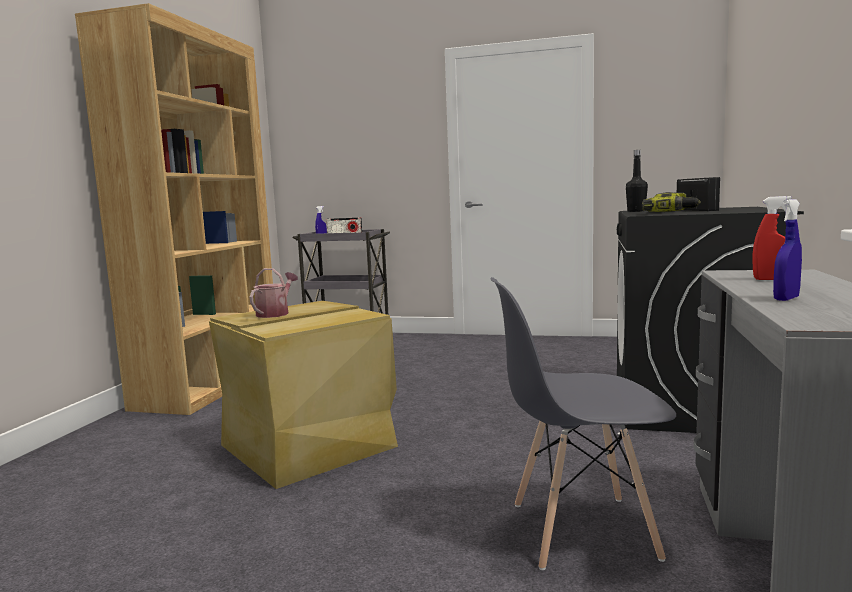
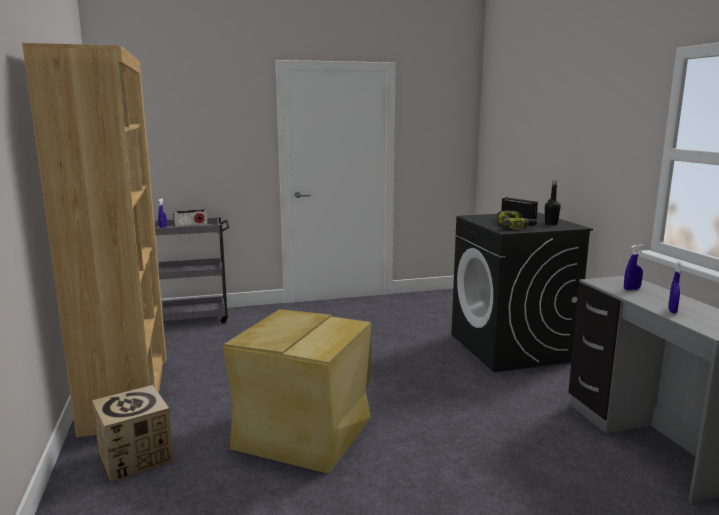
camera: 30 degrees left, 5 degrees up
(141, 434) = (136, 457): none -> cardboard box
(275, 313) = (281, 332): watering can -> none
(581, 531) = (544, 449): grey chair -> none
(636, 211) = (478, 220): black bottle -> black bottle (551, 223)
(771, 279) = (632, 289): red spray bottle -> blue spray bottle

